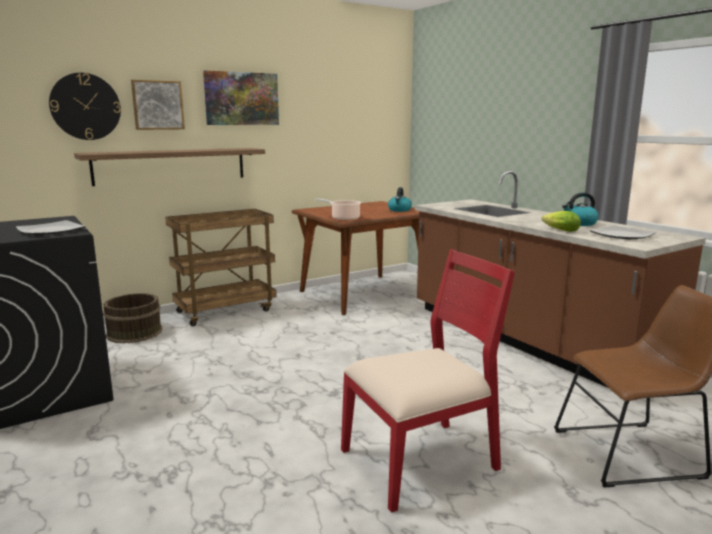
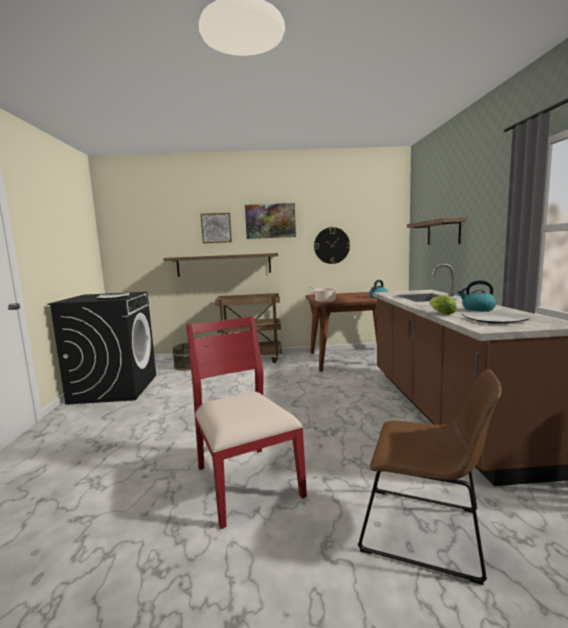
camera: 30 degrees right, 5 degrees down
(85, 106) = (175, 231): wall clock -> wall clock (331, 245)
(421, 460) = (246, 481): red chair -> red chair turned 120 degrees counterclockwise
(477, 129) = (443, 232): none -> shelf

